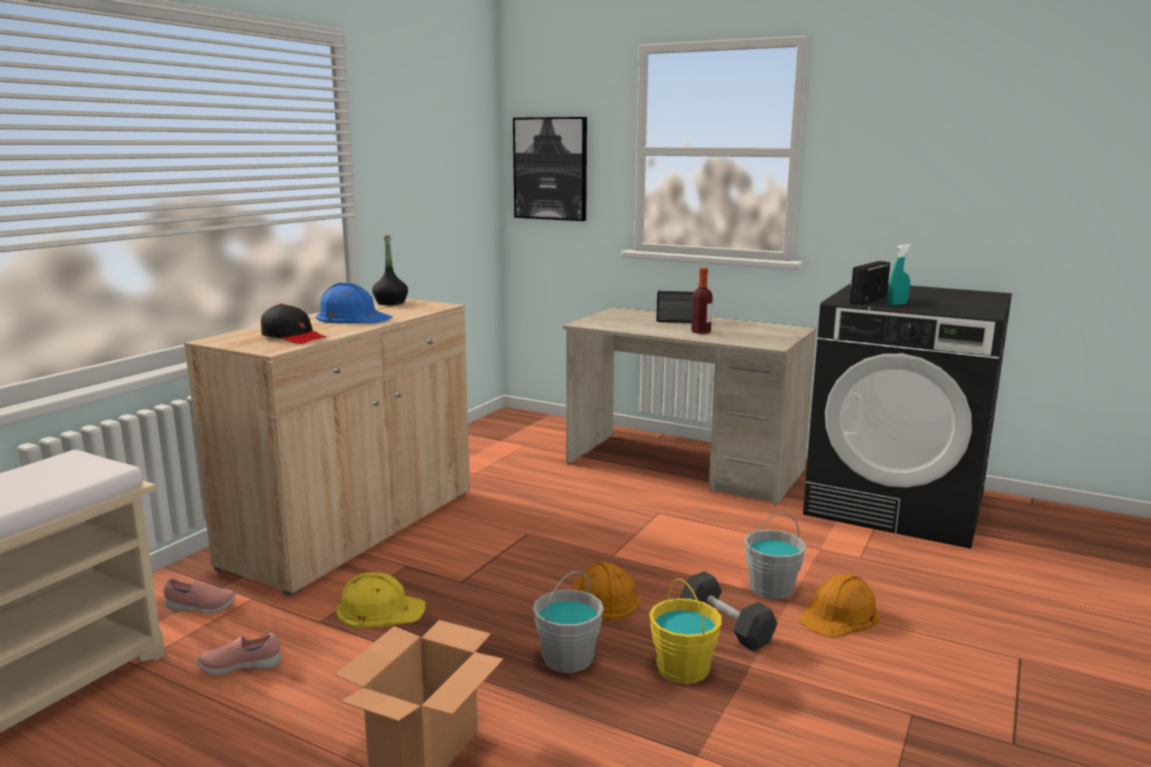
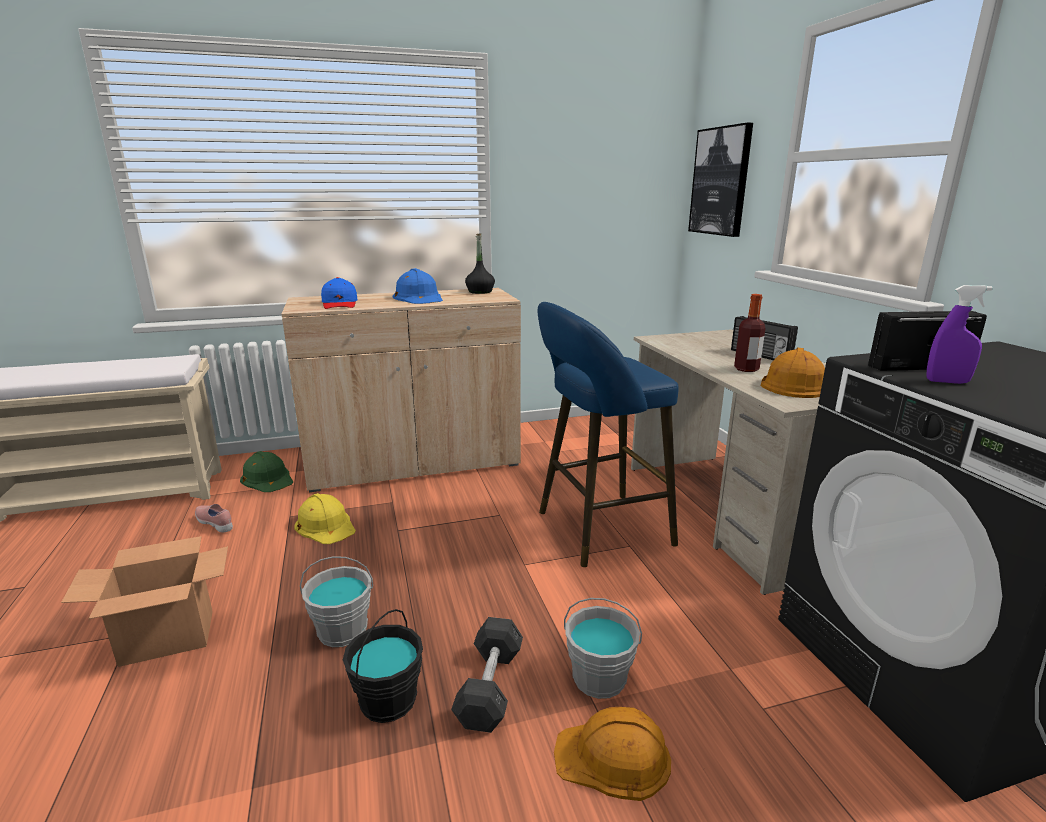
camera: 45 degrees right, 5 degrees up
(200, 607) = (267, 478): pink shoe -> green hard hat
(293, 337) = (340, 304): black cap -> blue cap
(603, 598) = (452, 597): orange hard hat -> orange hard hat (793, 384)
(619, 512) = (597, 530): none -> blue stool
(684, 668) = (388, 700): yellow bucket -> black bucket
(897, 304) = (947, 382): turquoise spray bottle -> purple spray bottle

